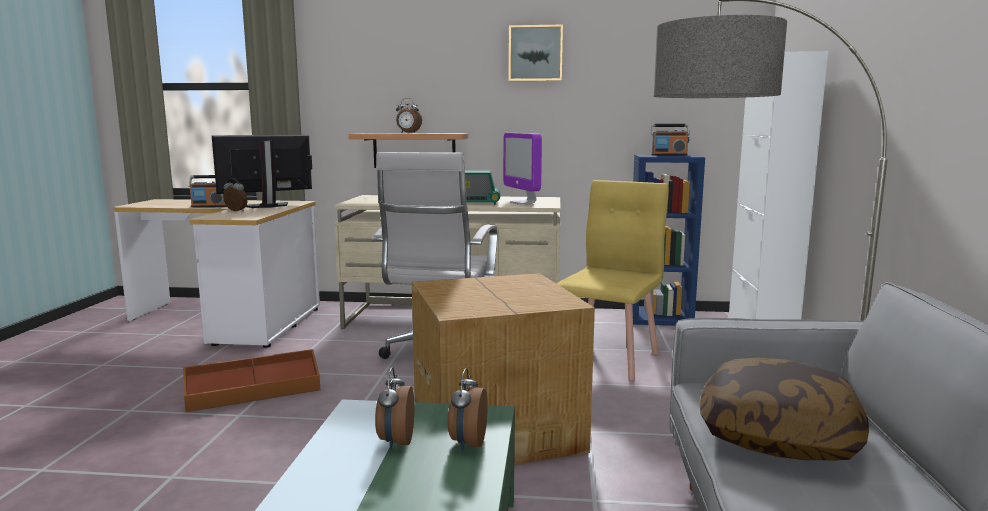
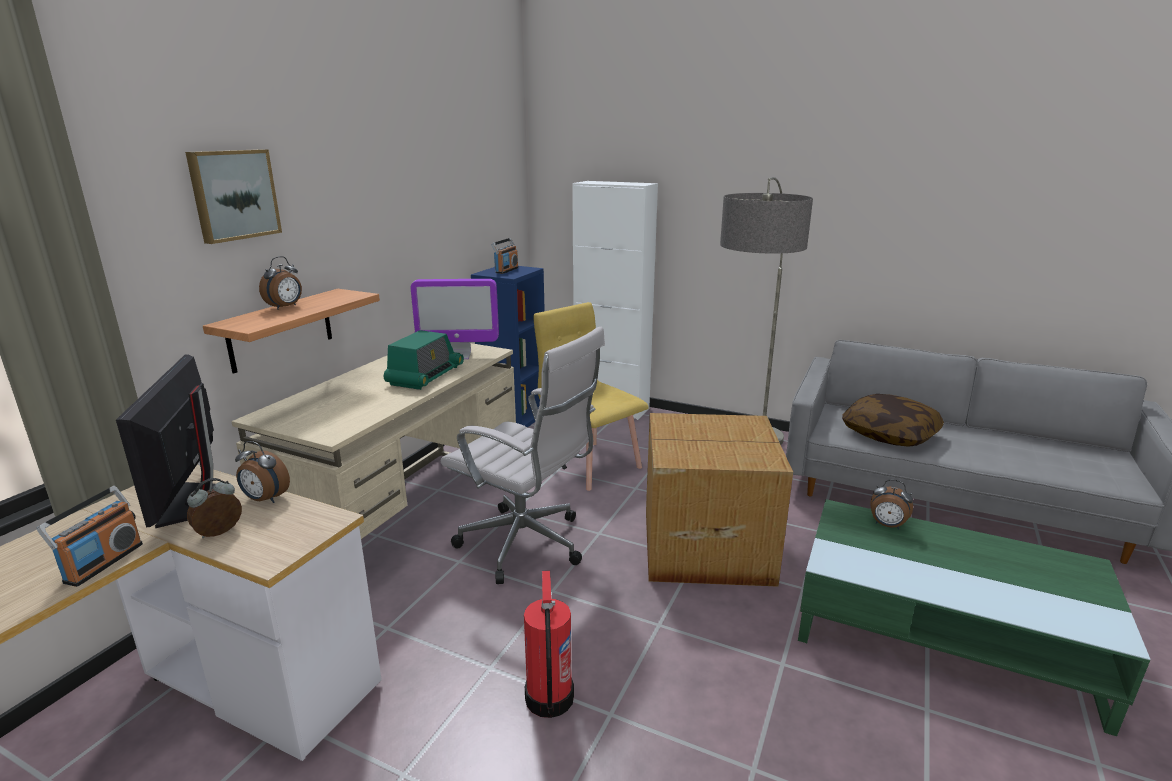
camera: 70 degrees left, 10 degrees up
(254, 393) = (549, 699): brown storage box -> fire extinguisher
(395, 441) = (888, 552): alarm clock -> alarm clock (265, 499)
(535, 53) = (387, 176): picture -> picture (233, 194)

